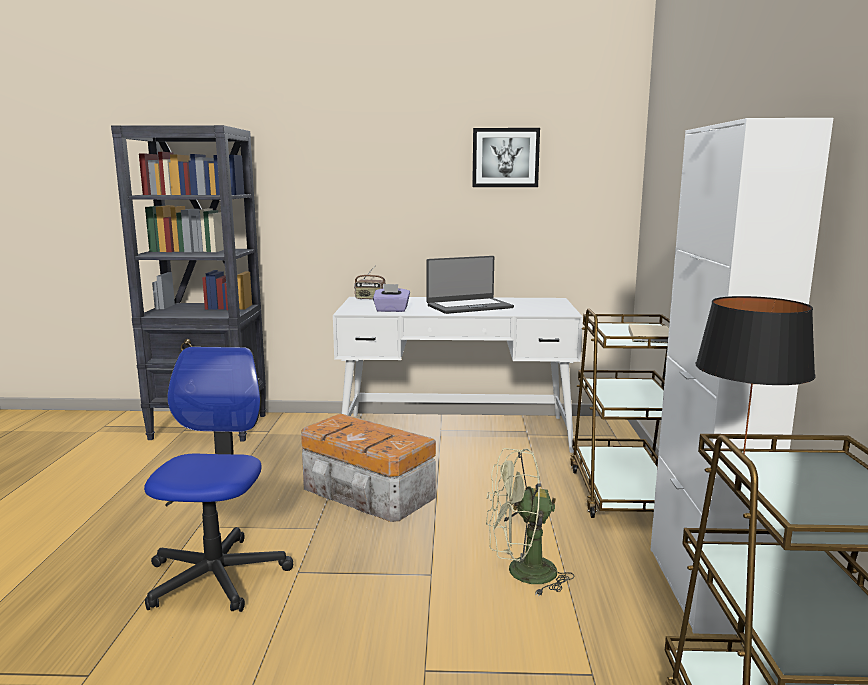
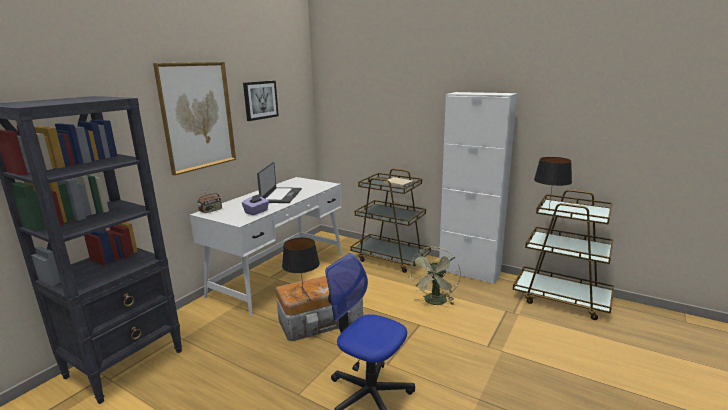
camera: 60 degrees left, 5 degrees up
(332, 429) = (302, 294): none -> black table lamp
(384, 169) = (197, 116): none -> picture

